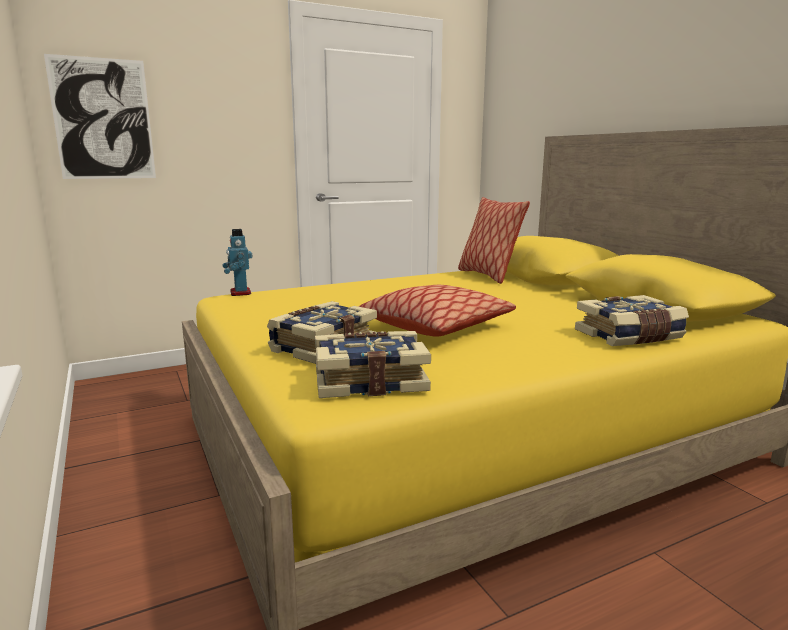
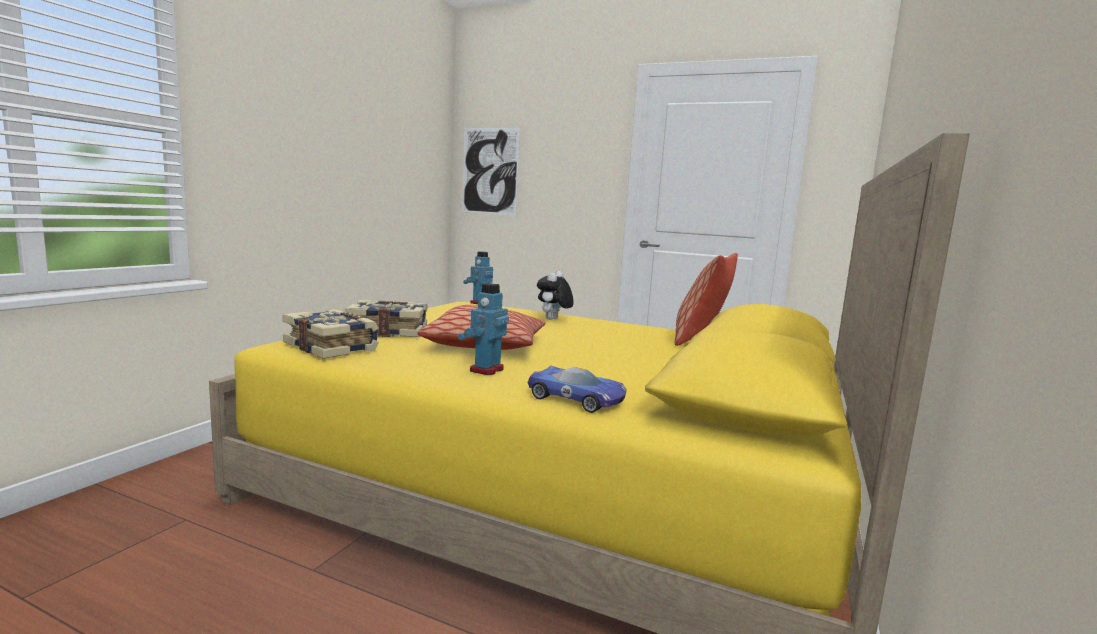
camera: 50 degrees right, 5 degrees down
(362, 289) = (553, 319): none -> plush toy
(525, 343) = (486, 370): none -> toy robot
(630, 336) = (578, 398): book -> toy car

